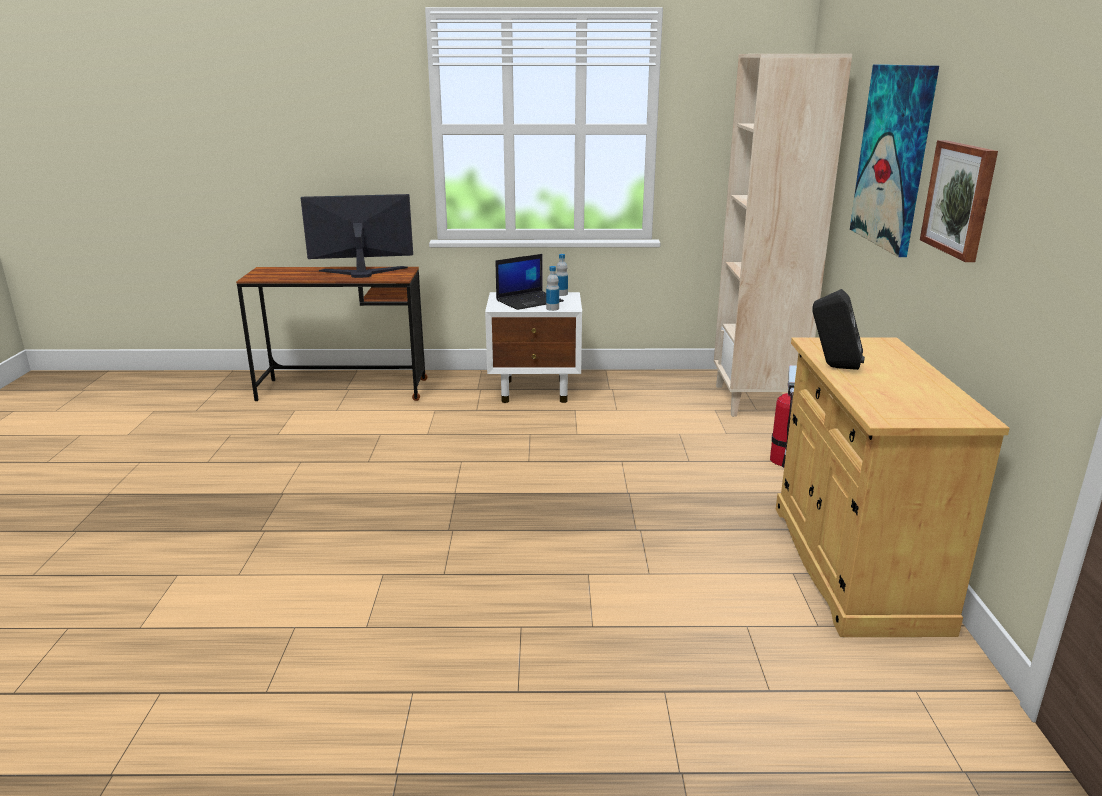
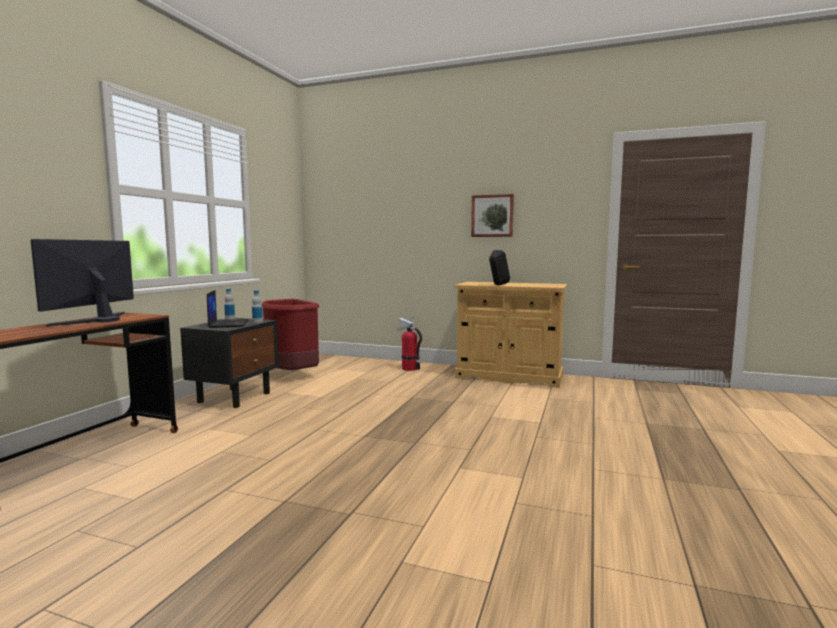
camera: 70 degrees left, 15 degrees down
(536, 391) = (235, 397): white nightstand -> black nightstand
(651, 392) = (291, 375): none -> red trash can
(757, 400) = (338, 361): beige bookcase -> none
(893, 157) = (424, 209): picture -> none

